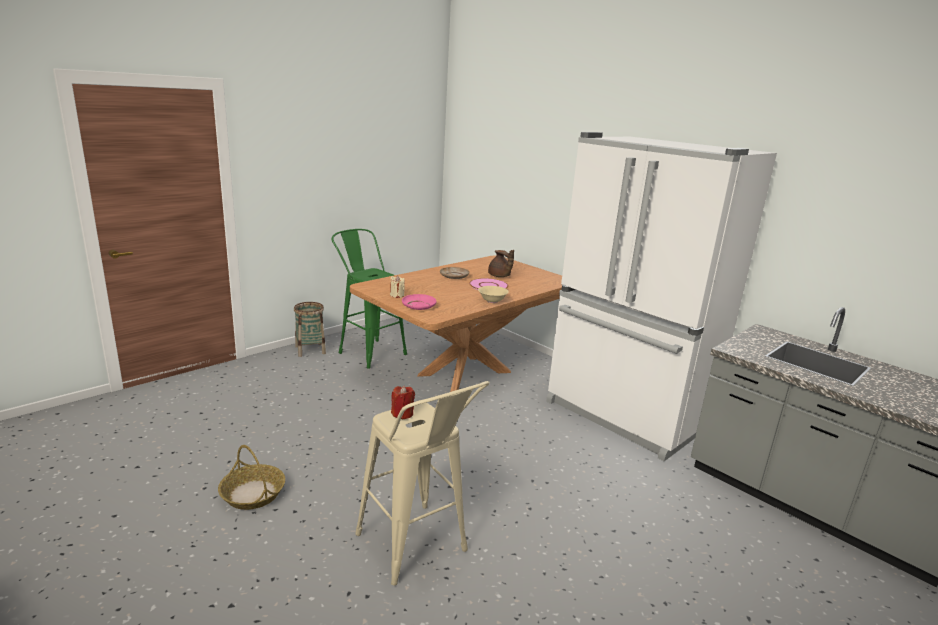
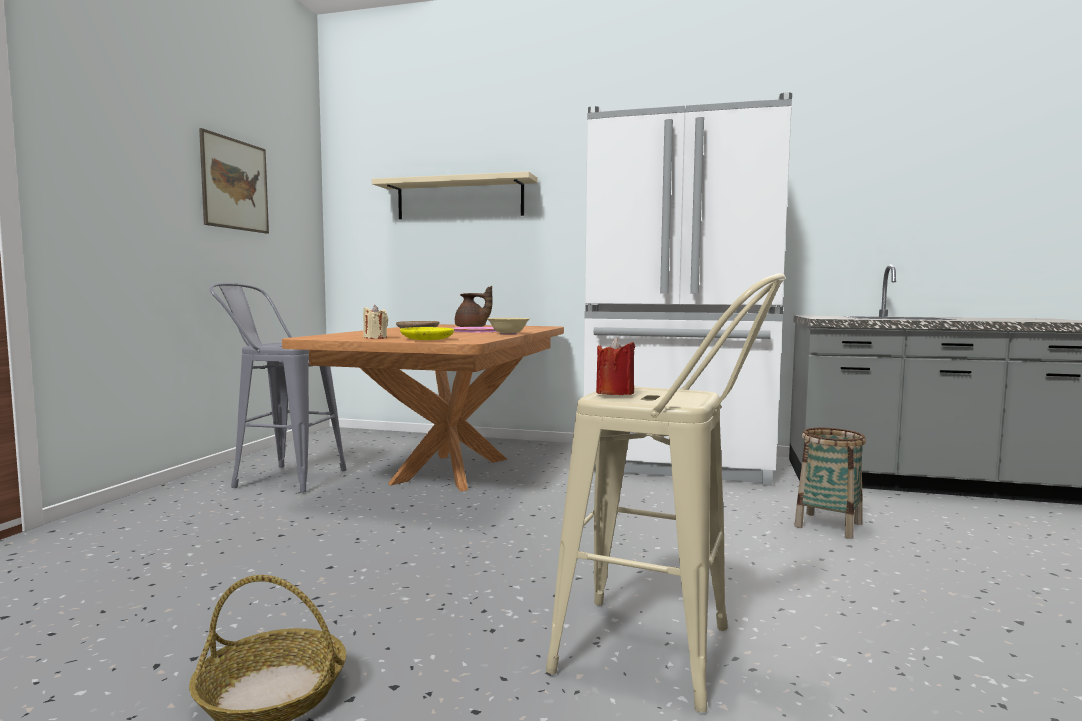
camera: 30 degrees left, 15 degrees down
(310, 350) = (173, 494): basket -> basket (828, 525)
(368, 351) = (281, 478): green stool -> grey stool
(369, 153) = (235, 184): none -> picture
(419, 306) = (427, 339): pink plate -> yellow plate
(525, 163) = (459, 199): none -> beige shelf

